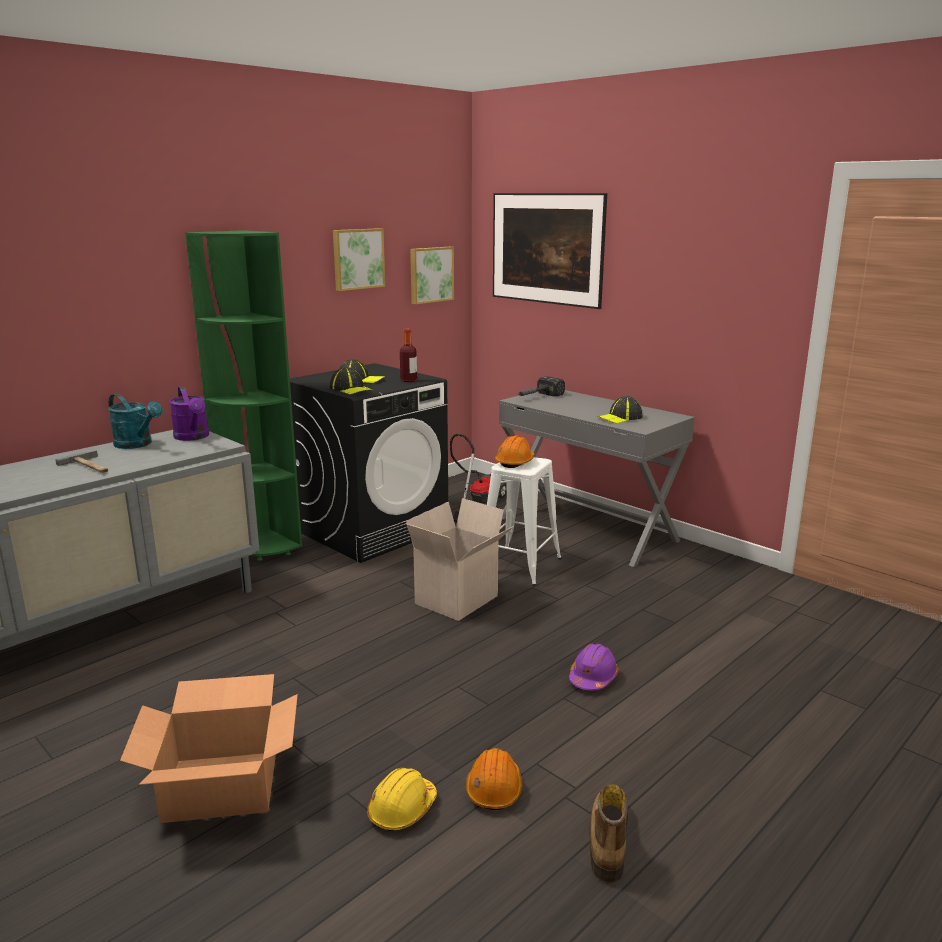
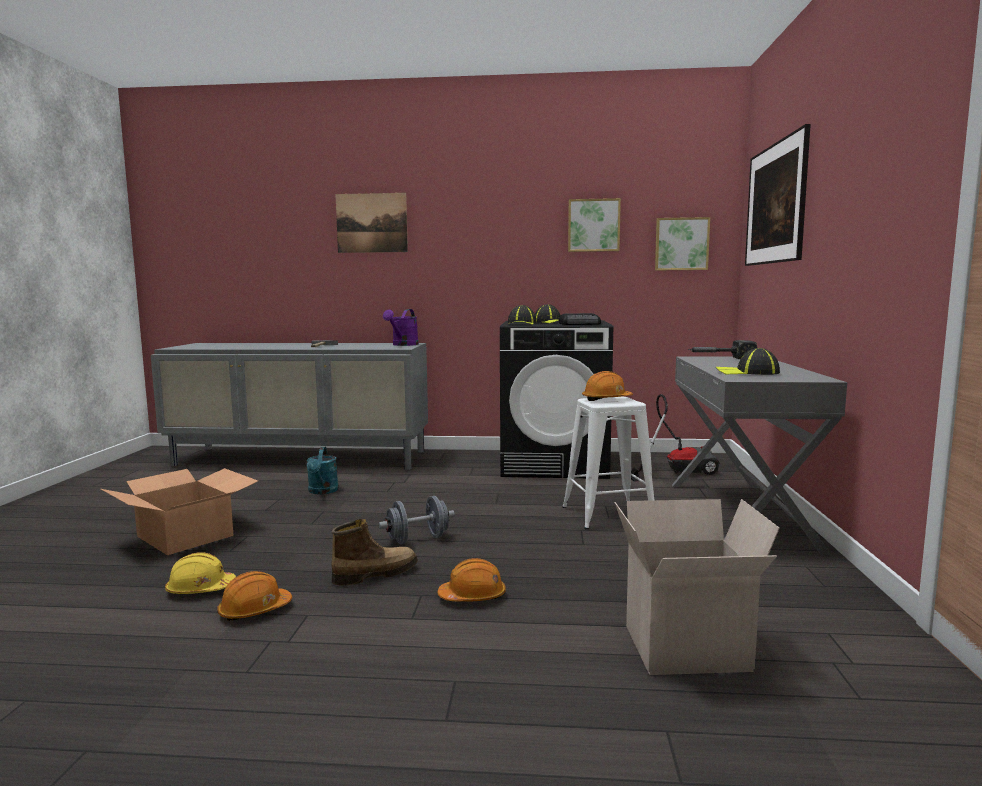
camera: 50 degrees right, 10 degrees down
(96, 268) = (371, 223): none -> picture
(137, 444) = (369, 344): turquoise watering can -> turquoise watering can (322, 491)
(262, 552) = (461, 456): green bookcase -> none
(408, 380) = (580, 324): bottle -> radio
(448, 657) = (417, 539): none -> grey dumbbell
(457, 601) = (505, 516): cardboard box -> cardboard box (685, 650)
(593, 678) = (473, 596): purple hard hat -> orange hard hat
(607, 839) = (223, 677): boot -> boot (375, 574)

